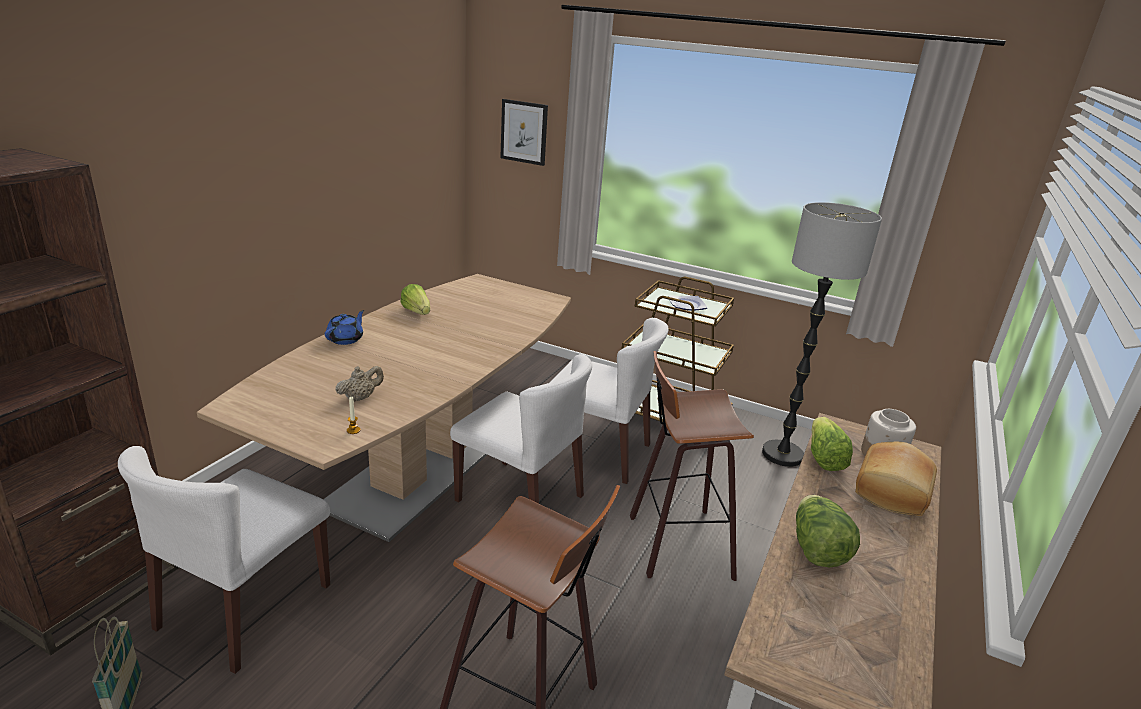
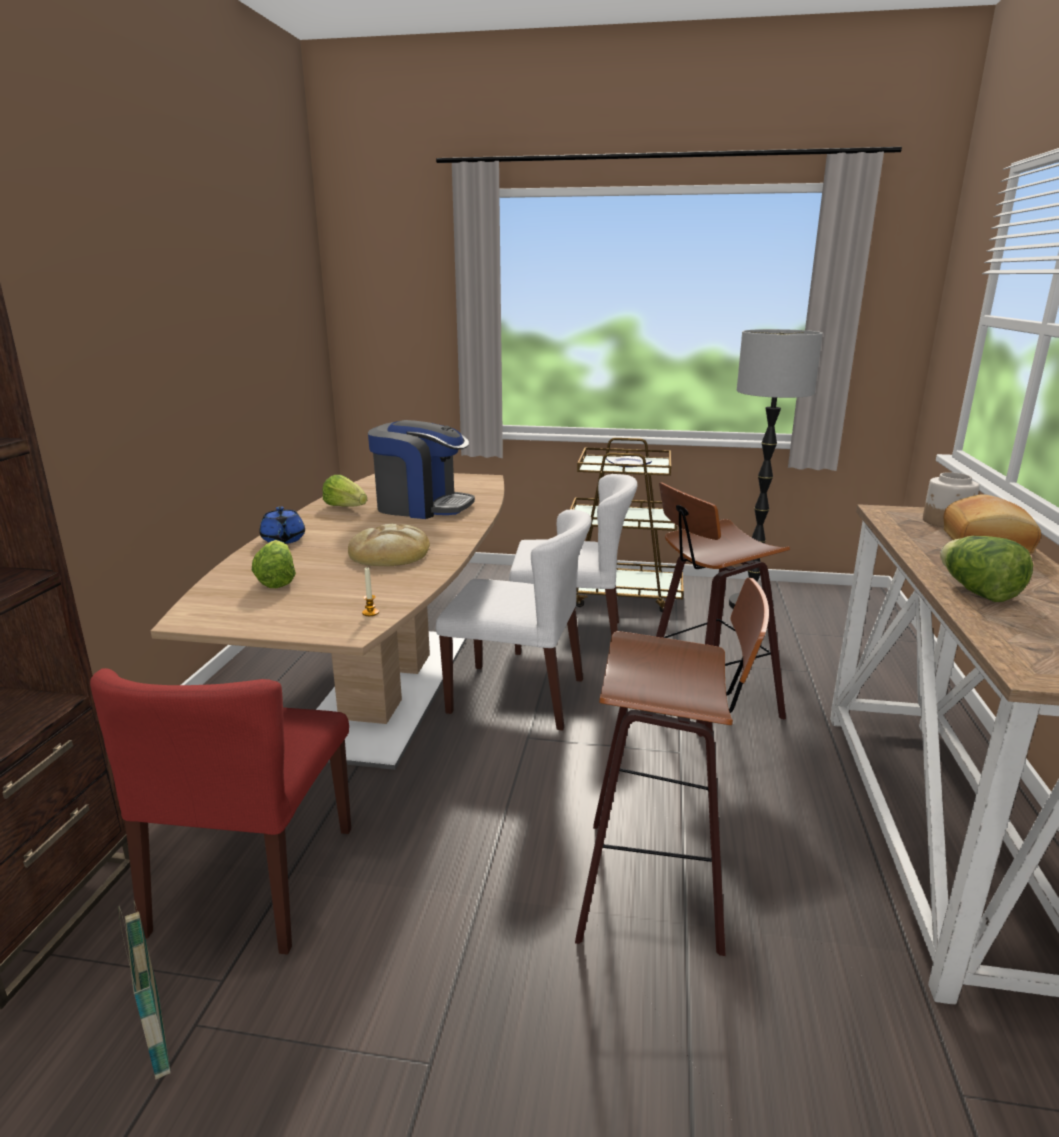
camera: 15 degrees left, 5 degrees down
(245, 607) = (255, 880): white chair -> red chair
(346, 339) = (283, 540): blue teapot -> blue teapot turned 150 degrees clockwise
(360, 398) = (351, 585): beige teapot -> none
(414, 370) = (390, 553): none -> bread
(476, 323) = (422, 506): none -> coffee machine
(524, 132) = (401, 310): picture -> none
(823, 458) = (901, 532): lettuce -> lettuce (277, 580)

